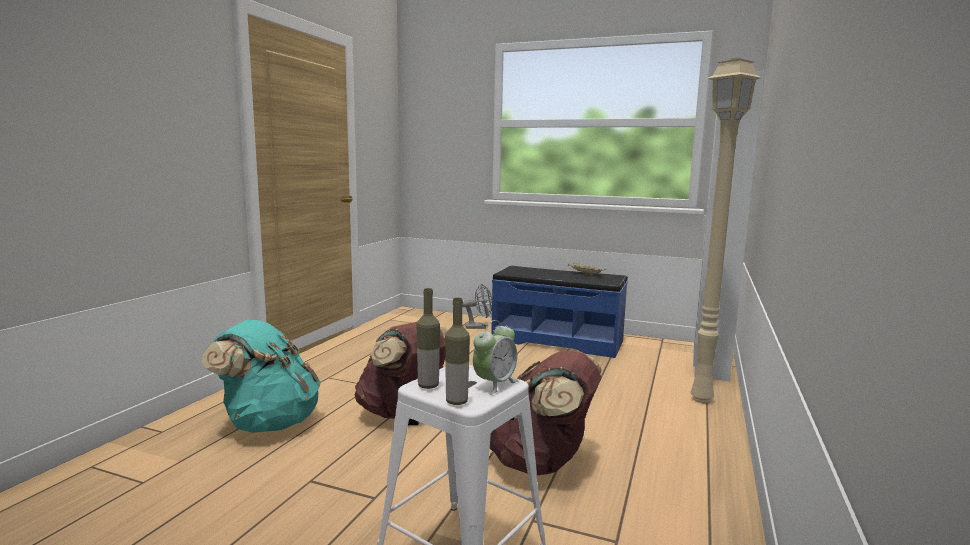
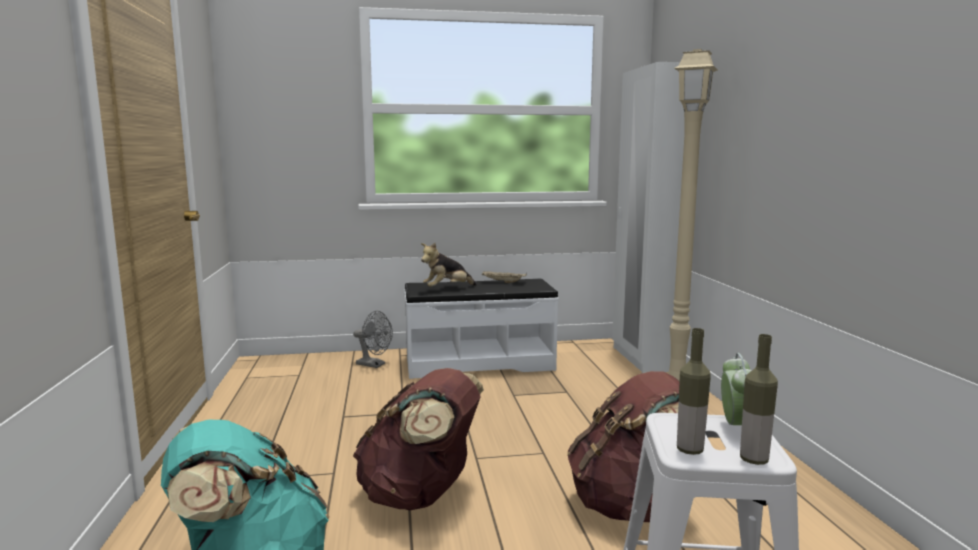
camera: 30 degrees left, 0 degrees up
(479, 327) = (374, 365): grey fan -> grey fan turned 60 degrees clockwise
(531, 273) = (447, 289): none -> plush toy
(557, 340) = (479, 363): blue bench -> white bench

